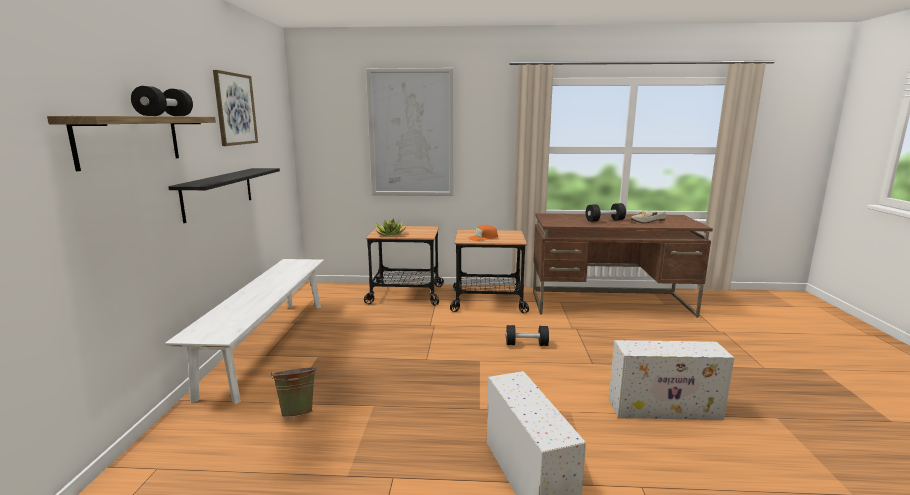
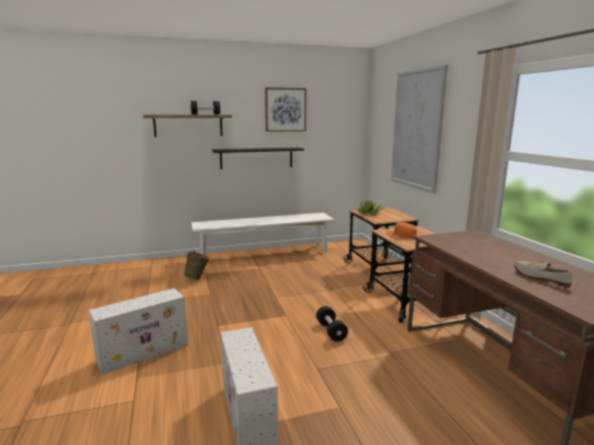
camera: 70 degrees right, 0 degrees up
(604, 220) = (498, 257): black dumbbell -> none

